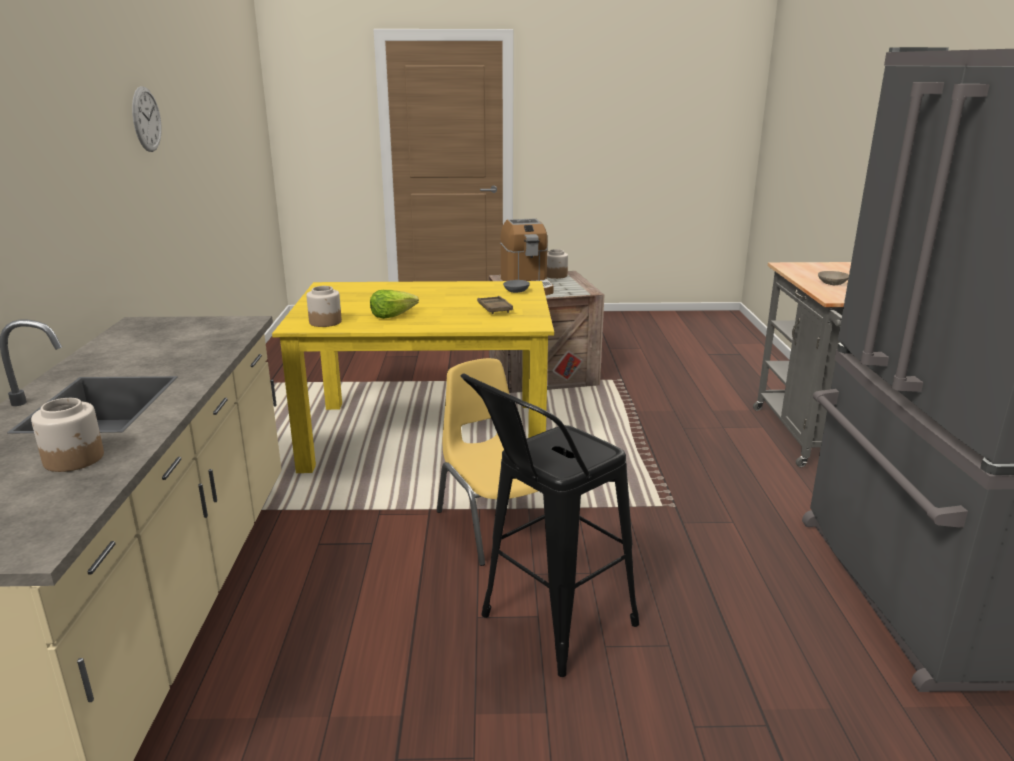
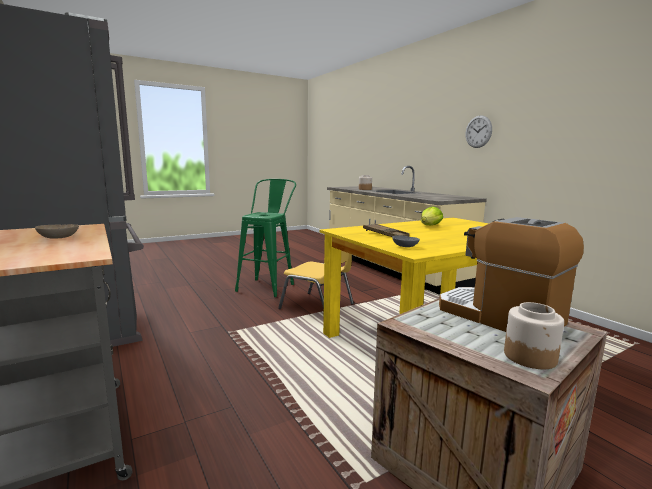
camera: 150 degrees right, 10 degrees down
(146, 119) = (580, 103): wall clock -> wall clock (478, 131)
(325, 322) = (449, 221): jar -> none
(546, 627) = (268, 286): black stool -> green stool

